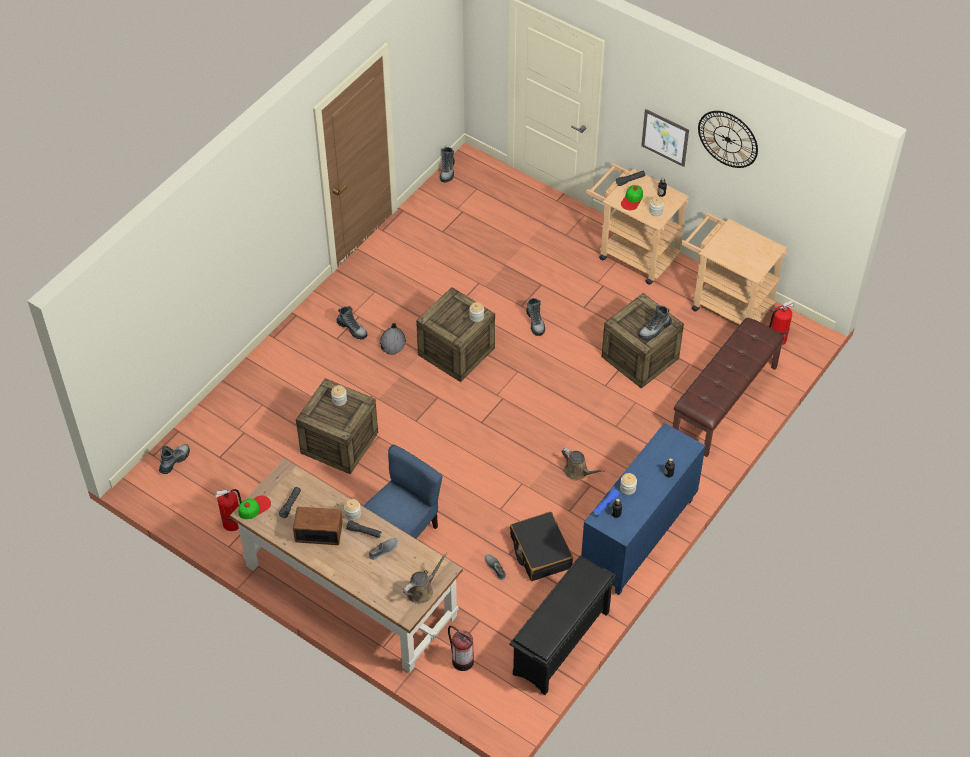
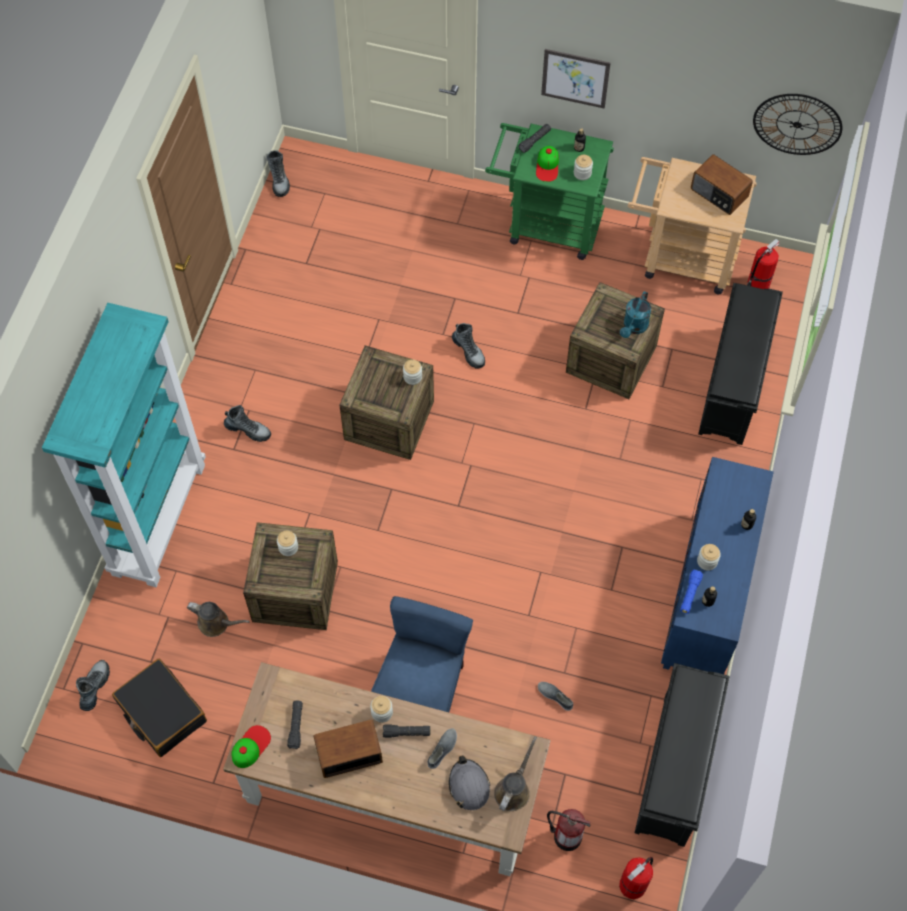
camera: 20 degrees left, 10 degrees up
(233, 522) = (205, 747): fire extinguisher -> fire extinguisher (633, 884)
(264, 367) = (158, 518): none -> turquoise bookcase
(392, 342) = (306, 433): grey hard hat -> grey hard hat (469, 786)
(540, 552) = (600, 656): black suitcase -> black suitcase (161, 712)
(578, 472) = (600, 534): brown watering can -> brown watering can (216, 623)
(632, 253) = (546, 224): beige cart -> green cart
(654, 330) = (634, 327): boot -> turquoise watering can
(725, 402) = (733, 386): brown bench -> black shoe rack
(727, 139) = (668, 64): wall clock -> wall clock (797, 124)
(752, 252) = (719, 194): none -> radio

